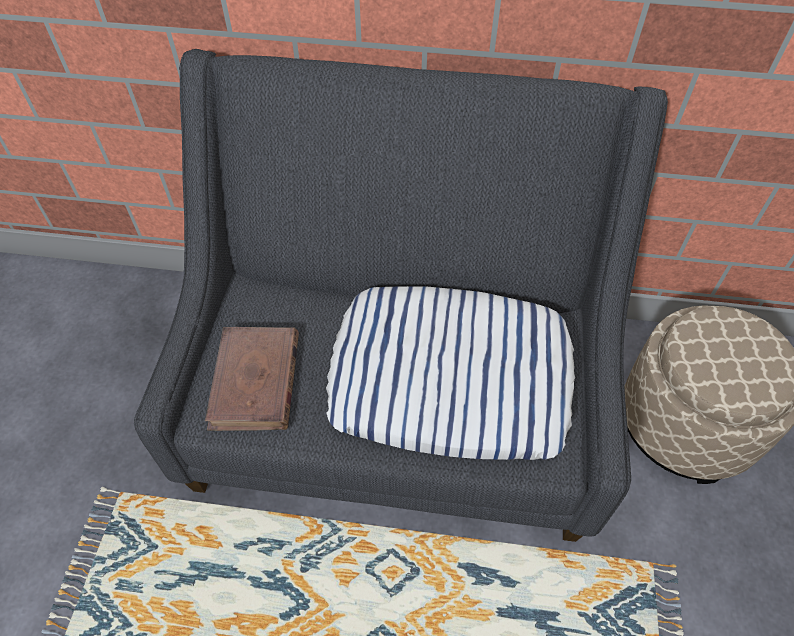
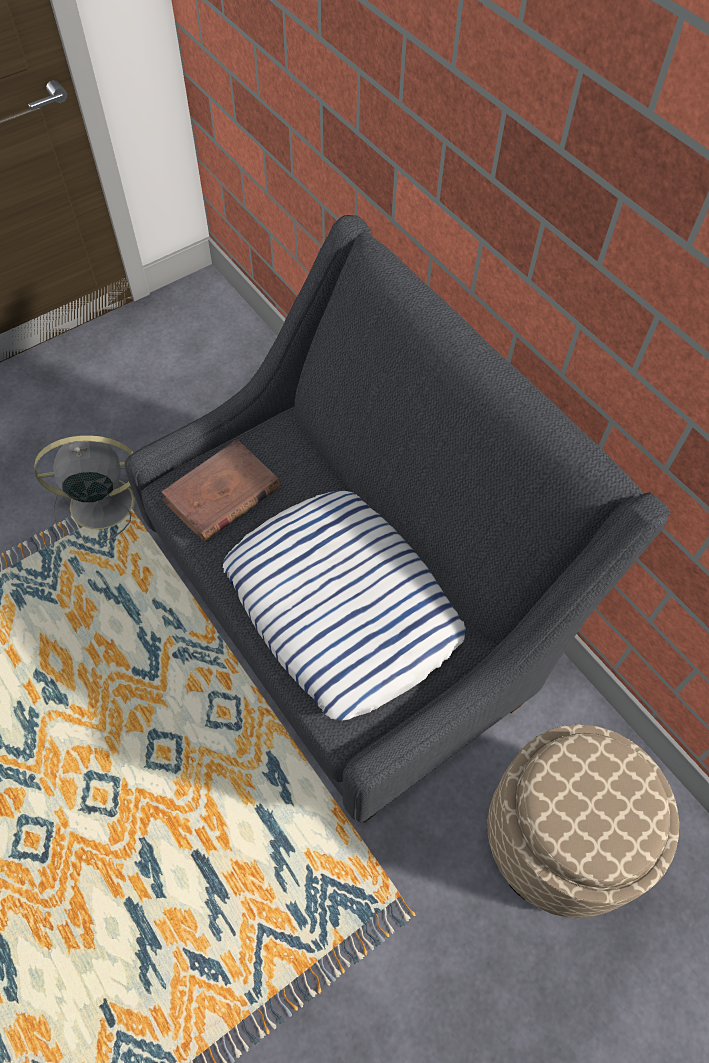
camera: 45 degrees right, 5 degrees up
(92, 517) = (99, 504): none -> grey fan

